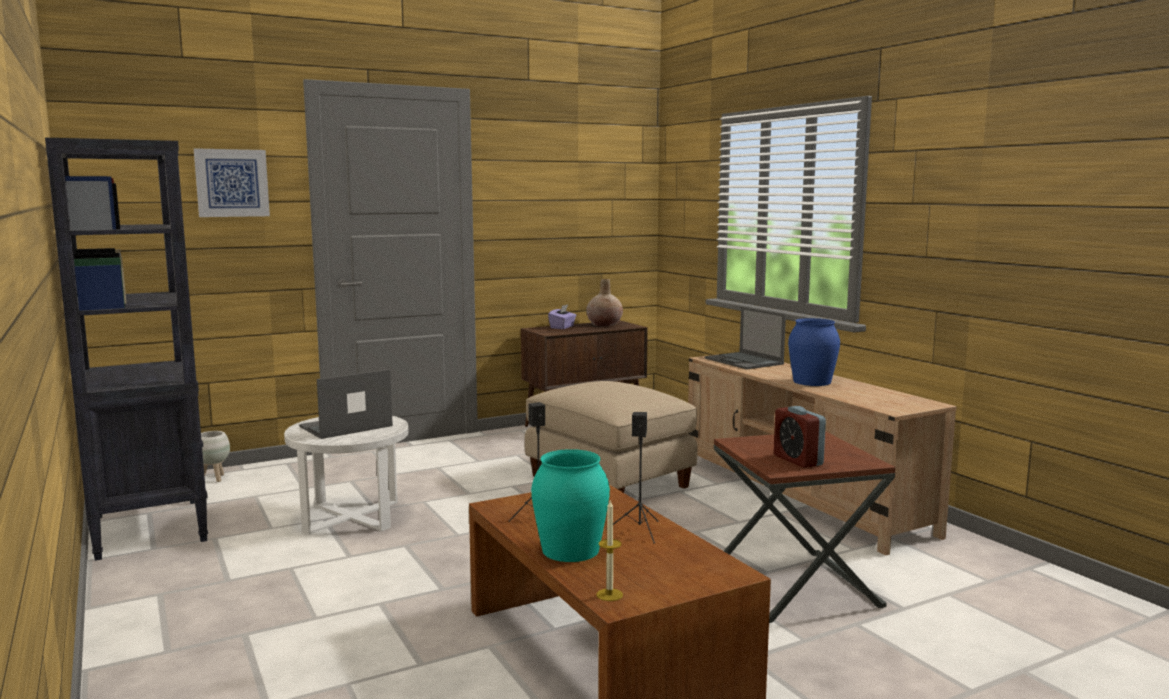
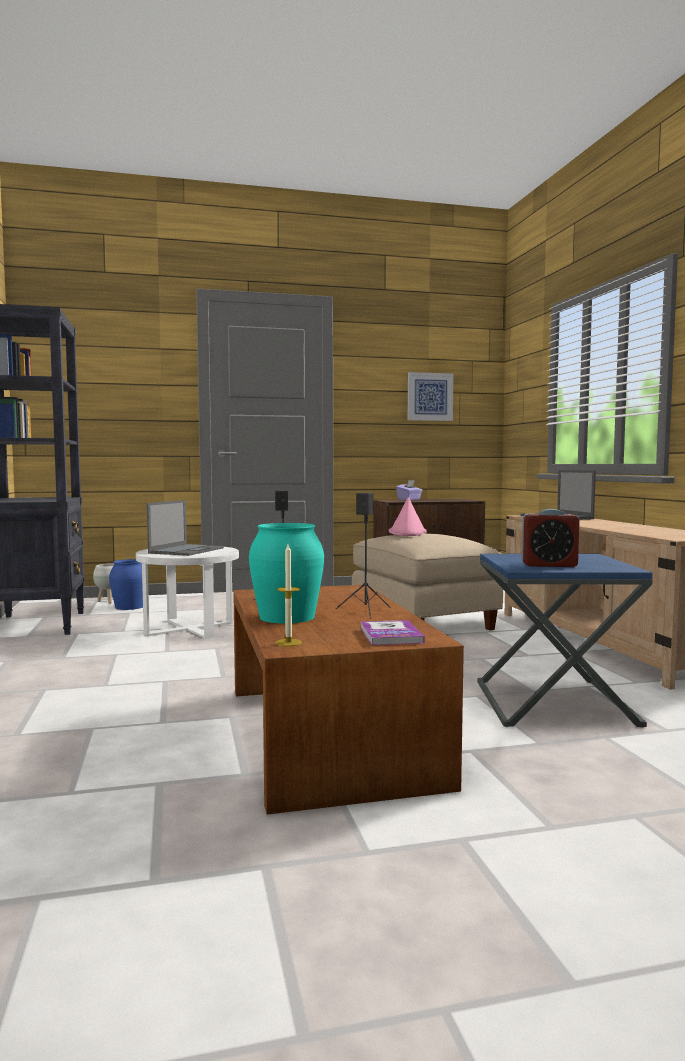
camera: 15 degrees right, 5 degrees down
(232, 183) = (137, 369): picture -> picture (429, 397)
(345, 426) = (187, 550): laptop -> laptop turned 135 degrees clockwise
(589, 385) = (407, 533): none -> pink hat
(604, 324) = (448, 499): beige vase -> none
(695, 570) = (390, 635): none -> book
(793, 587) = (554, 703): brown side table -> blue side table
(798, 460) = (549, 565): alarm clock -> alarm clock turned 75 degrees counterclockwise
(812, 381) = (610, 525): blue vase -> blue vase (130, 607)

